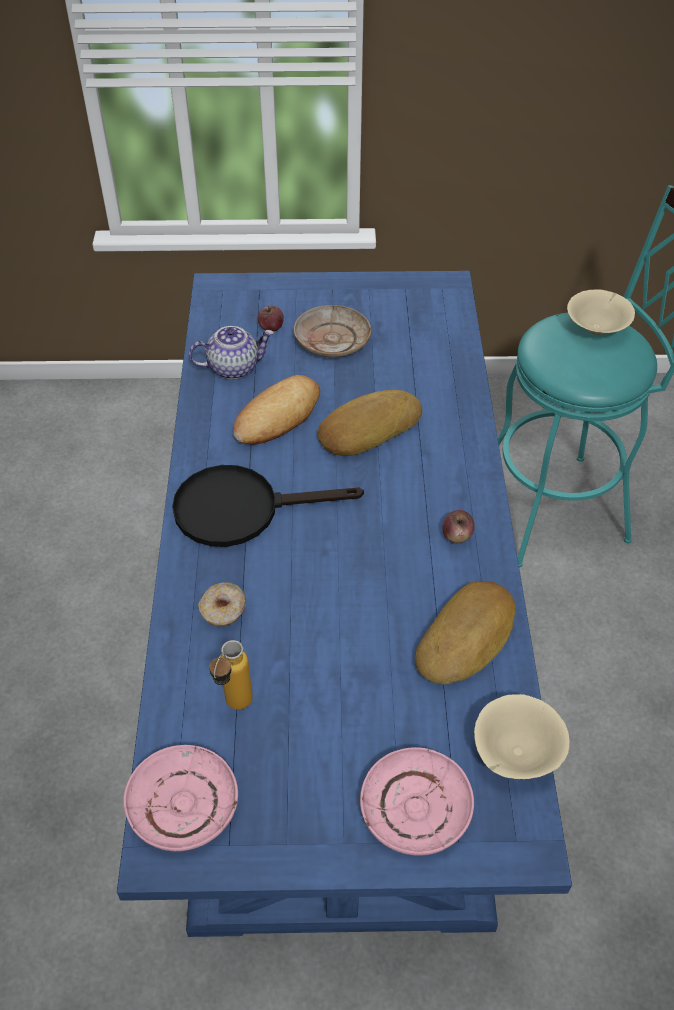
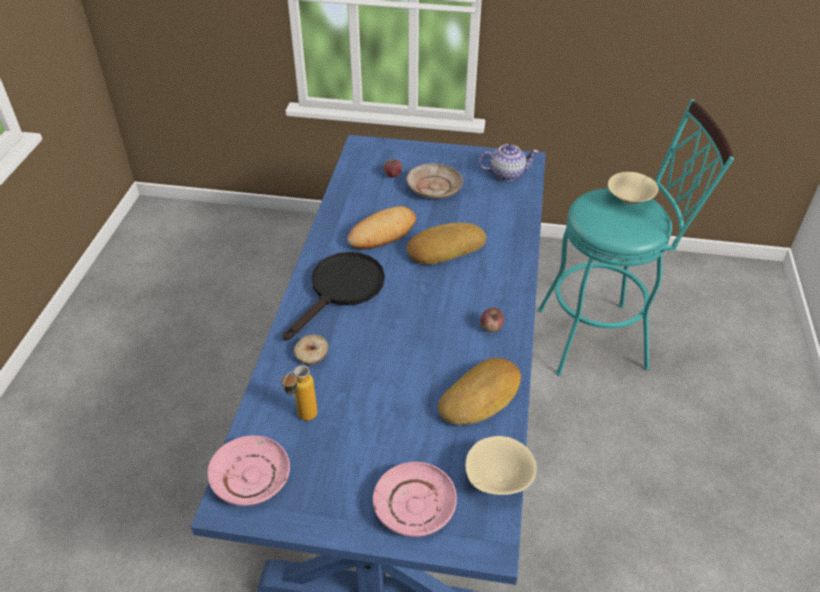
camera: 10 degrees right, 5 degrees down
(234, 367) = (360, 197): teapot -> teapot (507, 174)
(241, 509) = (341, 290): black frying pan -> black frying pan turned 120 degrees clockwise

